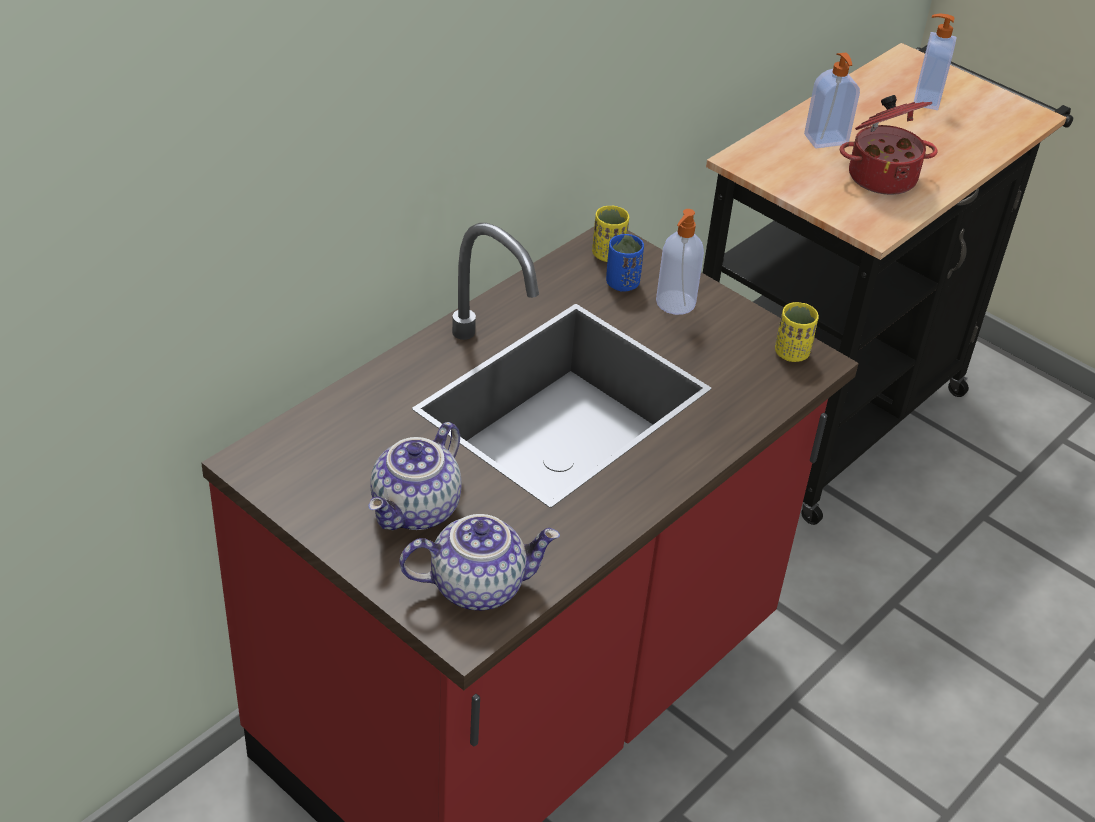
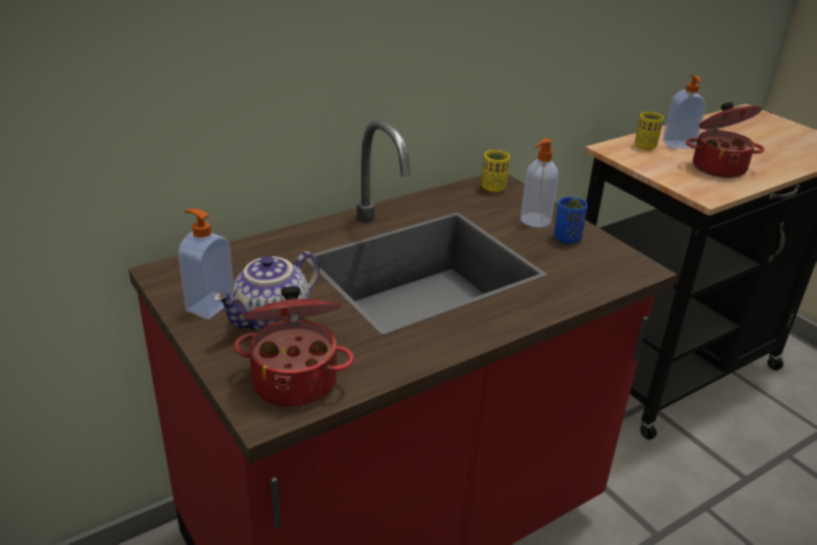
camera: 15 degrees right, 10 degrees down
(478, 585) = (295, 380): teapot -> cooking pot
(622, 283) = (497, 205): blue cup -> blue cup (567, 238)
(791, 353) = (621, 261): yellow cup -> yellow cup (645, 146)
(925, 99) = (760, 132): soap dispenser -> soap dispenser (209, 305)

